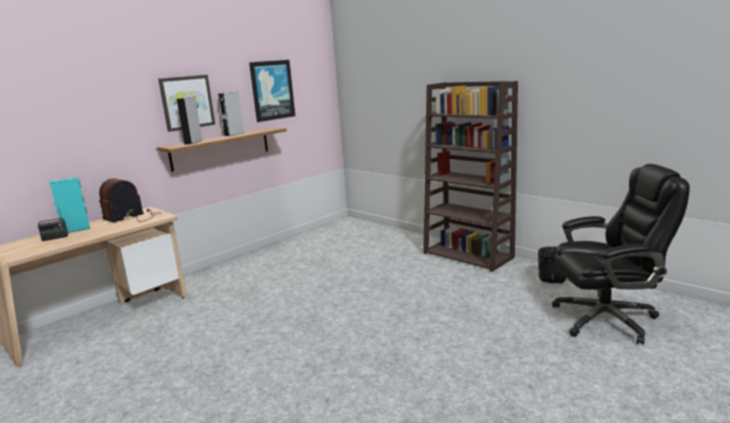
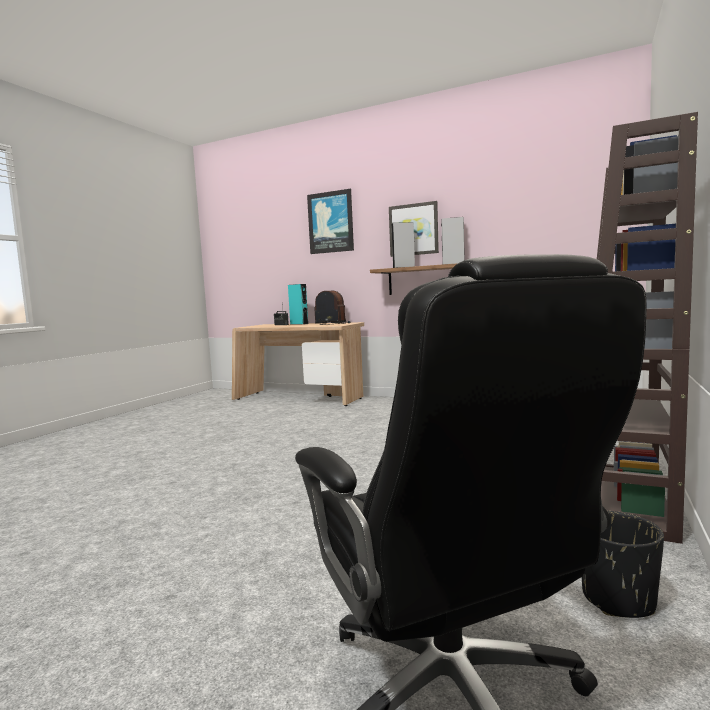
camera: 70 degrees right, 10 degrees down
(272, 90) = (521, 216): picture -> picture (331, 222)

